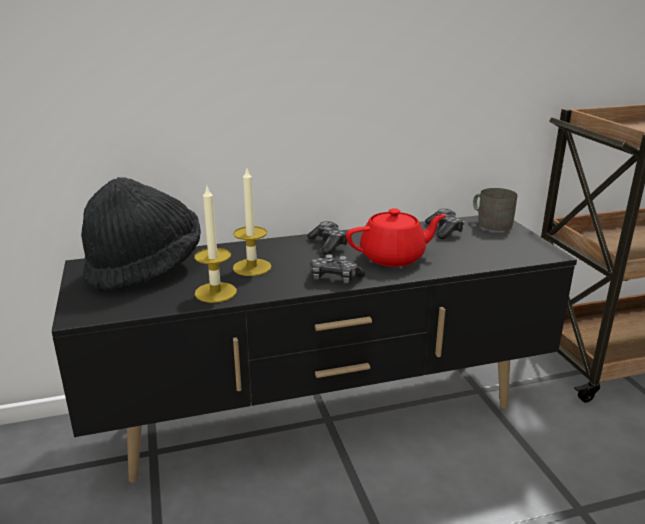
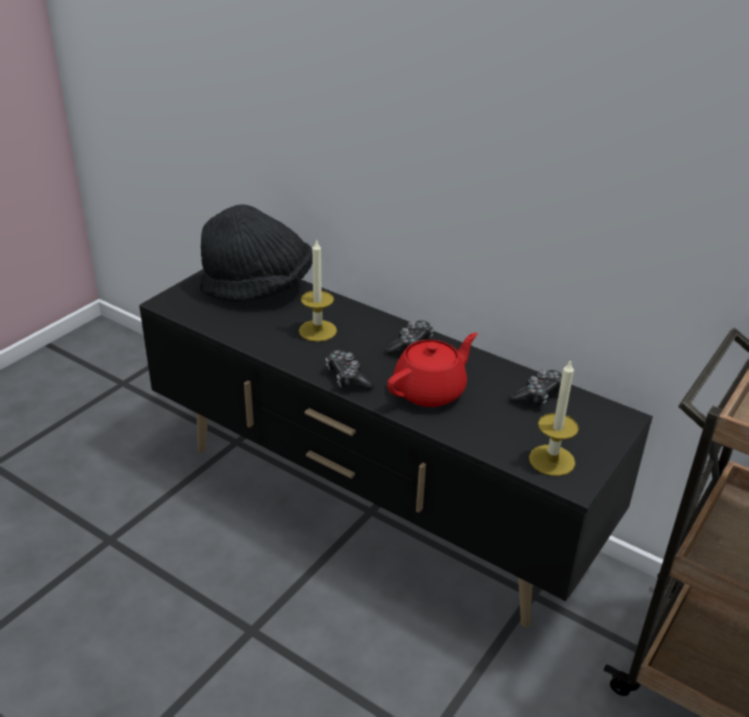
camera: 50 degrees right, 10 degrees up
(215, 292) = (257, 336): candle -> candle (551, 460)
(394, 257) = (430, 391): red teapot -> red teapot turned 75 degrees counterclockwise
(490, 223) = (605, 418): grey mug -> none

